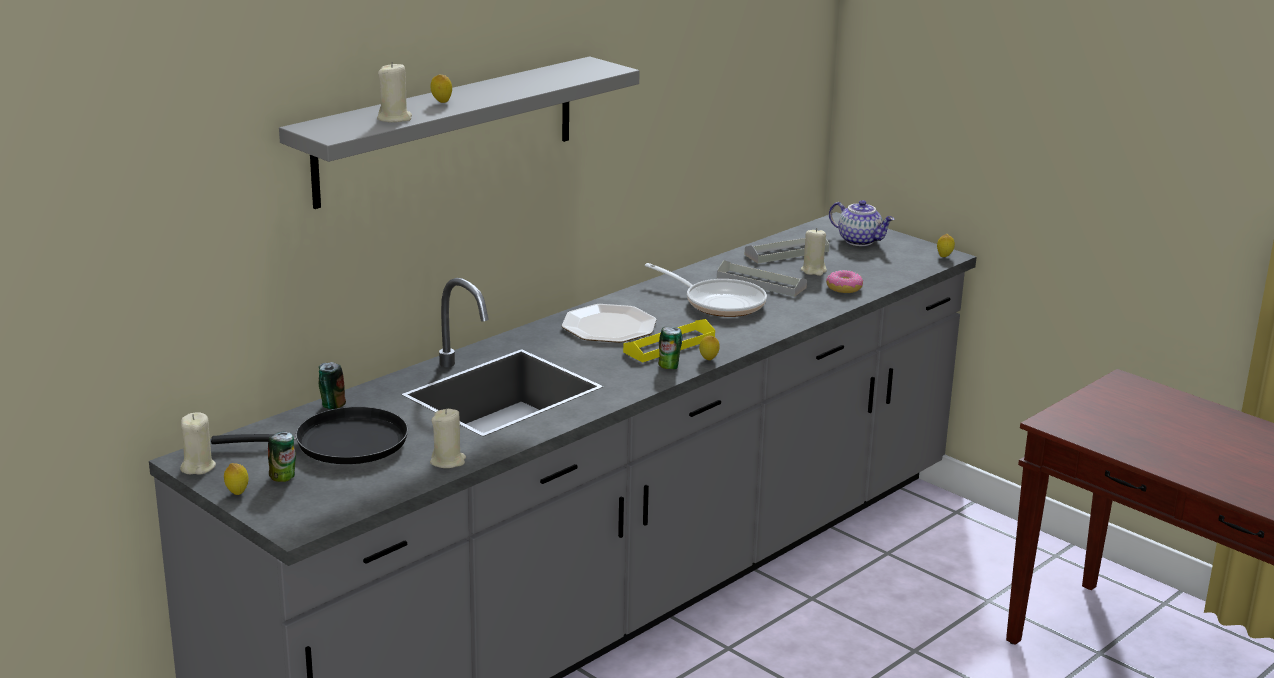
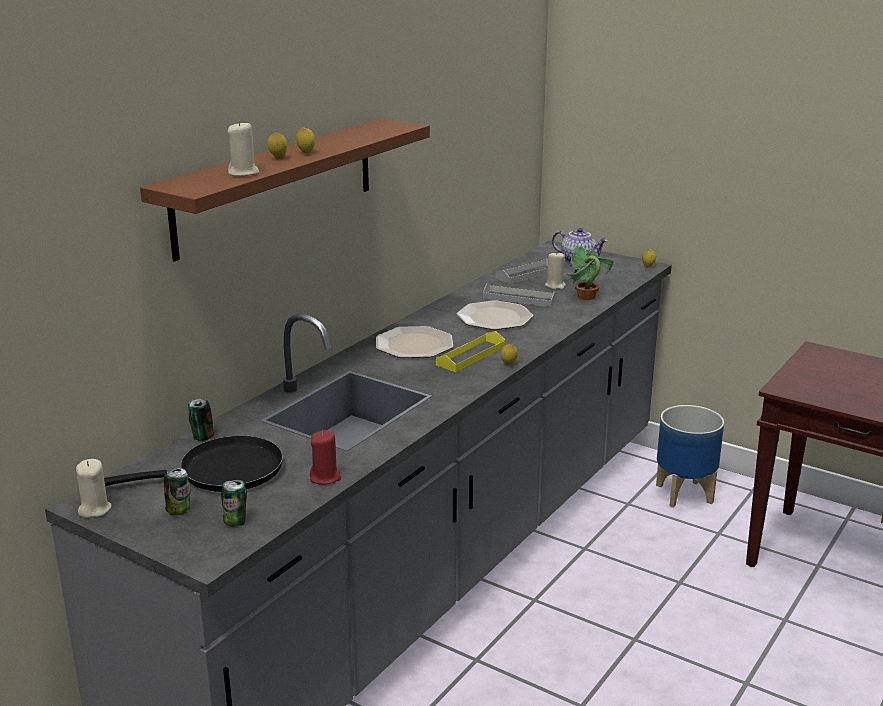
camera: 10 degrees left, 0 degrees up
(237, 493) = (140, 530): lemon -> lemon (306, 153)
(447, 130) = (277, 185): grey shelf -> brown shelf
(448, 461) = (325, 477): beige candle -> red candle
(669, 366) = (479, 373): can -> can (235, 522)
(719, 302) = (494, 317): frying pan -> plate
(844, 288) = (586, 297): donut -> potted plant
(966, 549) = (685, 493): none -> planter

